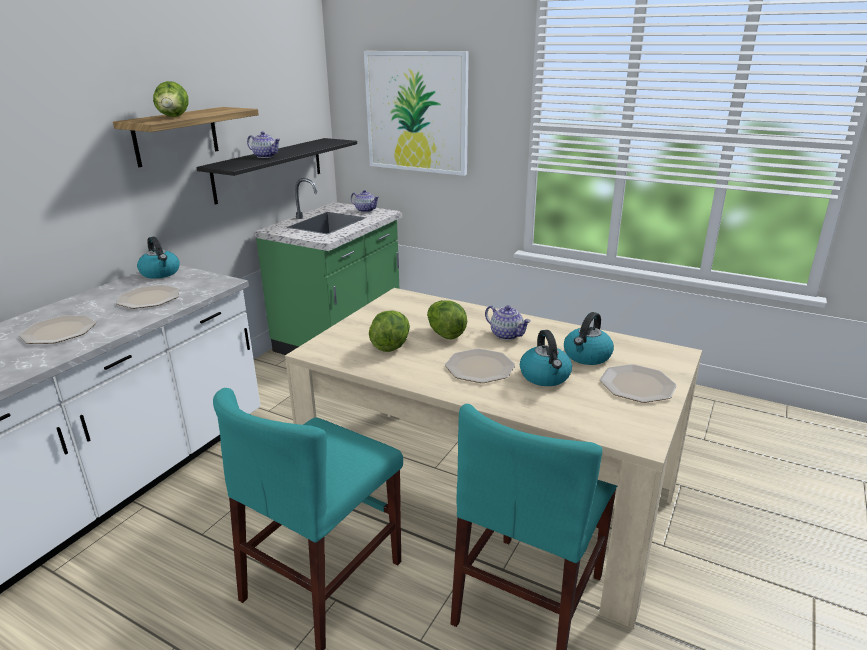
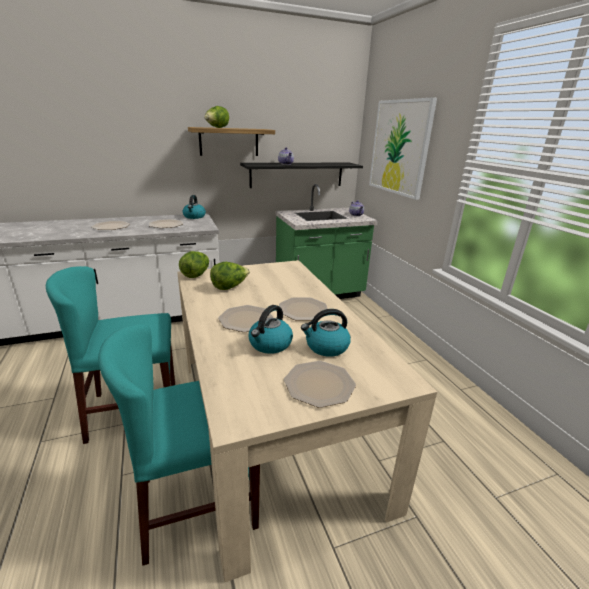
camera: 40 degrees right, 0 degrees up
(445, 334) = (270, 293): lettuce -> lettuce (196, 275)
(507, 335) = (303, 310): teapot -> plate

